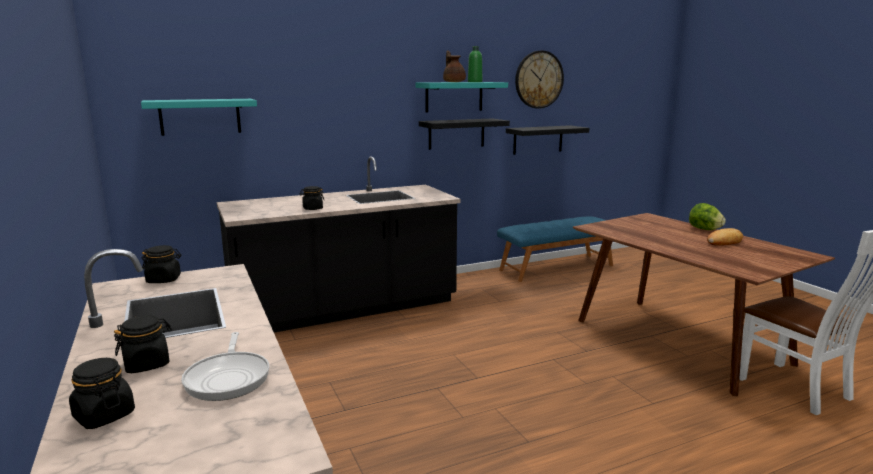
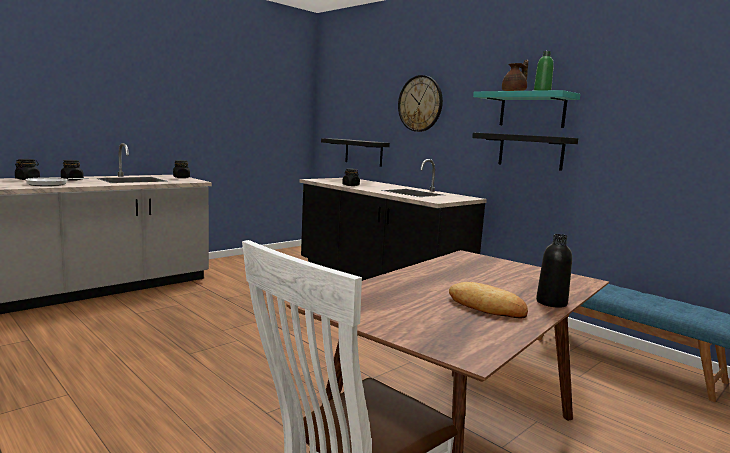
camera: 70 degrees right, 5 degrees down
(200, 116) = (352, 118): turquoise shelf -> none
(538, 139) = (647, 174): black shelf -> black shelf (363, 152)
(539, 79) = (657, 90): wall clock -> wall clock (420, 103)
(704, 229) = (551, 303): lettuce -> black bottle

